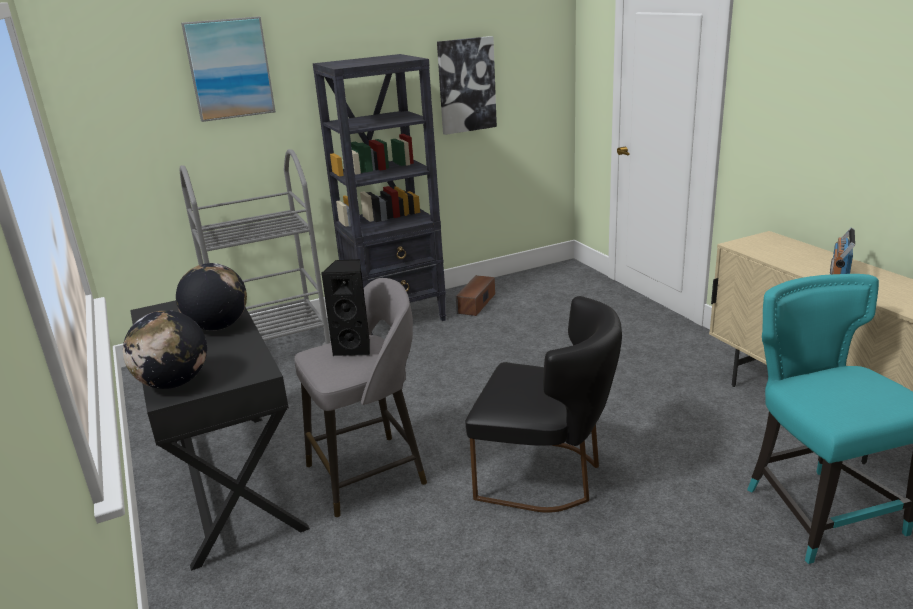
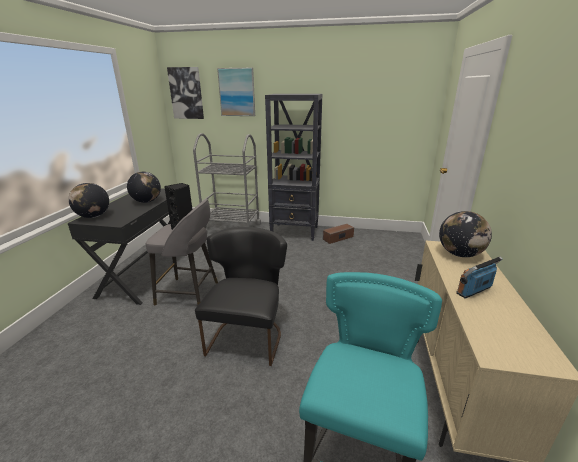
camera: 35 degrees right, 0 degrees up
(466, 85) = (362, 116): picture -> picture (186, 93)
(546, 476) = (248, 335): black chair -> black chair turned 135 degrees counterclockwise
(771, 247) = (460, 254): none -> globe

